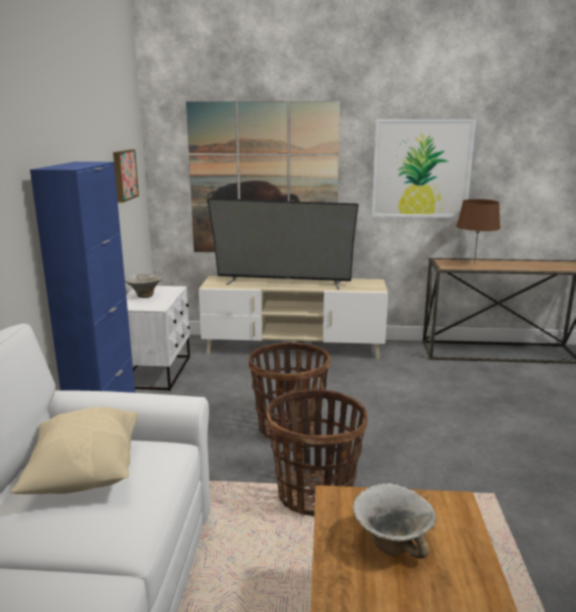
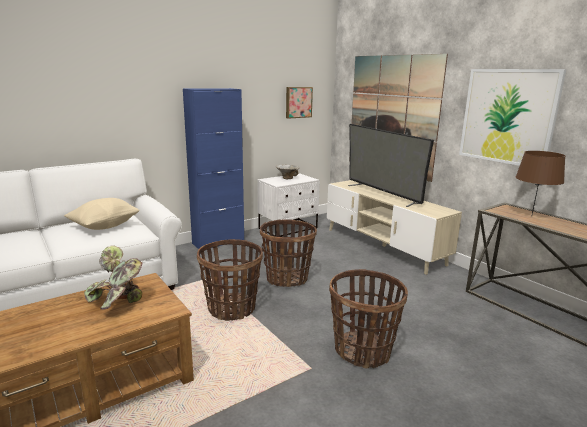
camera: 50 degrees right, 0 degrees up
(392, 543) = (117, 302): bowl -> potted plant
(484, 452) = (363, 351): none -> basket

